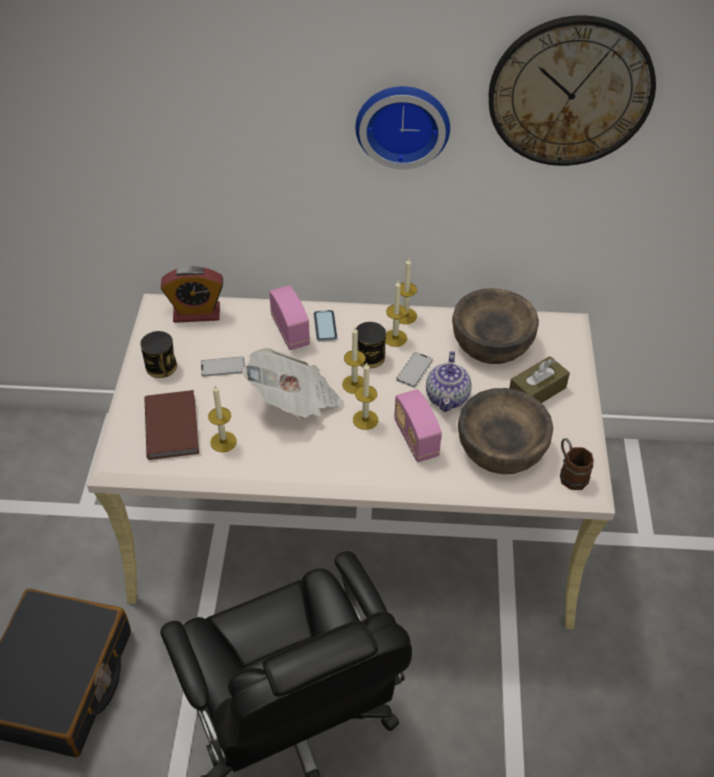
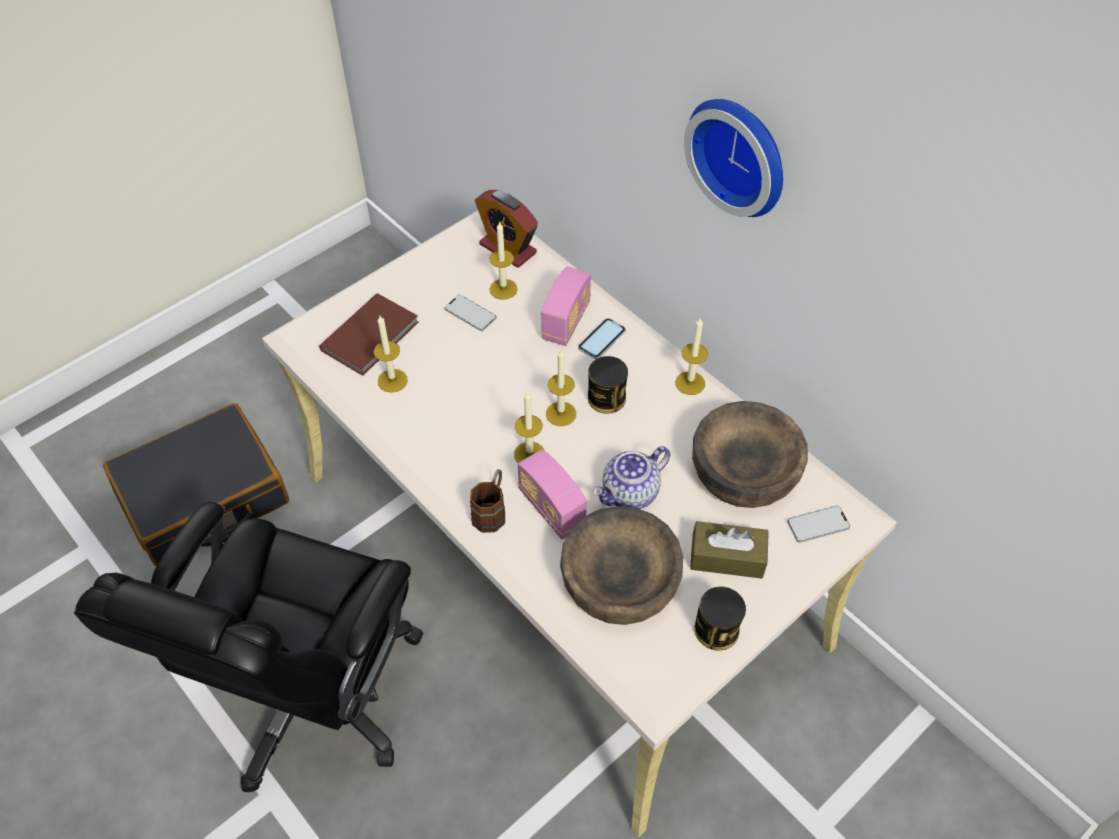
camera: 45 degrees right, 5 degrees up
(161, 366) = (424, 277): can -> can (716, 629)
(295, 401) = (491, 389): newspaper -> none
(395, 338) = (653, 398): candle -> candle (503, 289)
(414, 370) = (632, 442): phone -> phone (818, 525)
(416, 439) = (551, 508): radio -> radio turned 60 degrees counterclockwise
(570, 92) = (932, 222): wall clock -> none
(570, 473) = (654, 665): brown mug -> brown mug (491, 511)

